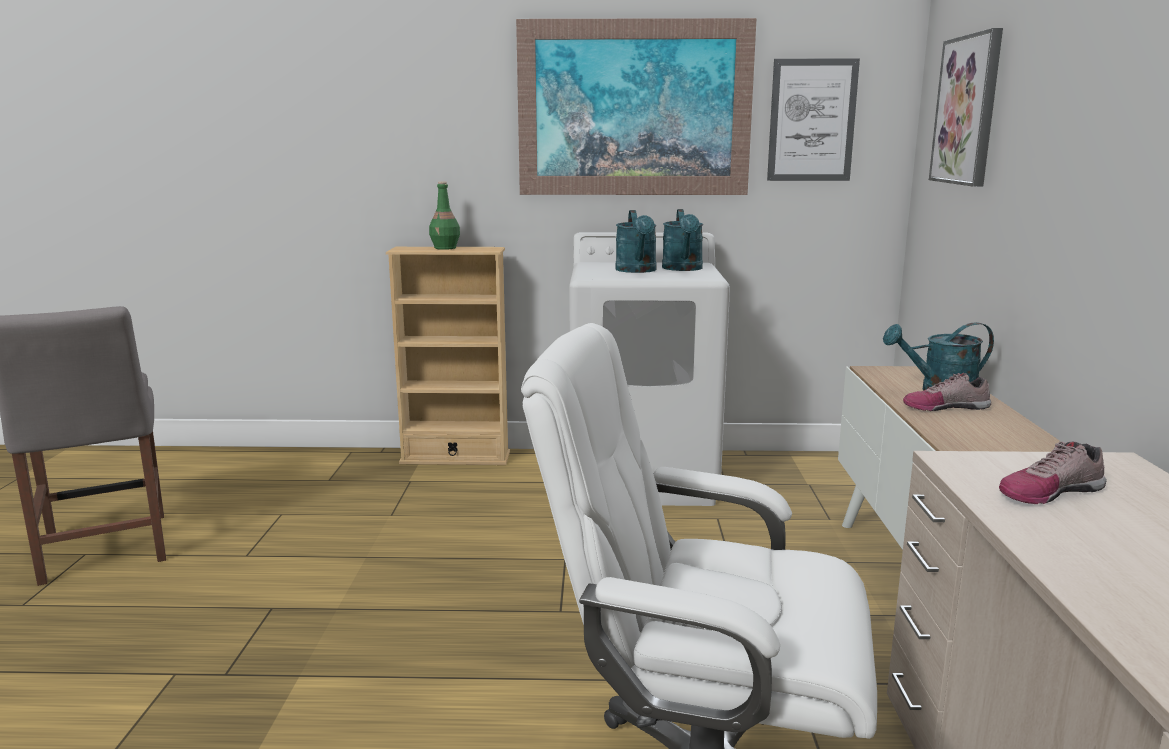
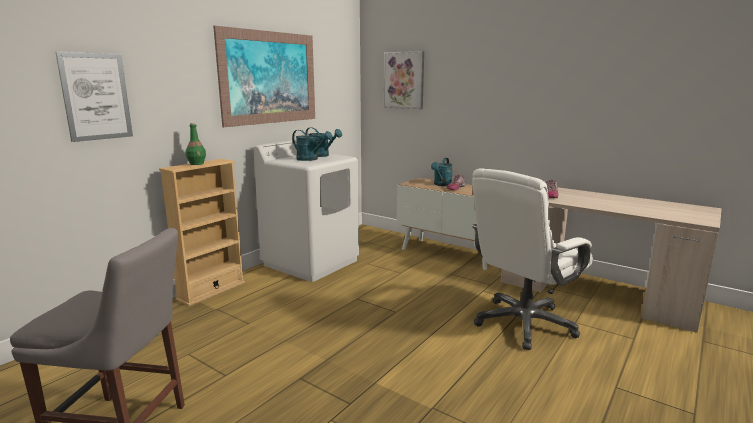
camera: 55 degrees left, 0 degrees up
(812, 120) = (331, 83): picture -> picture (96, 97)

